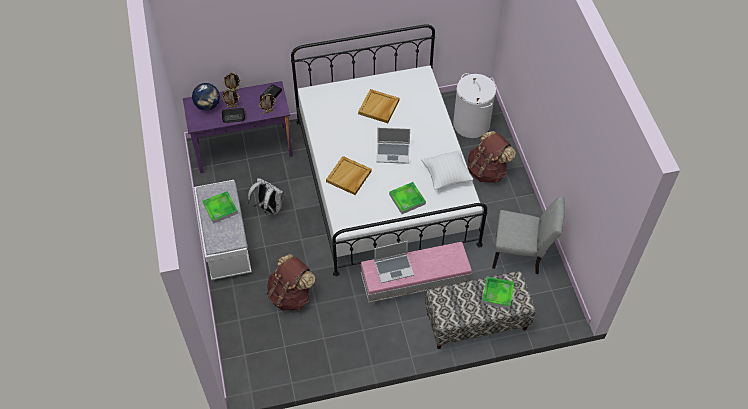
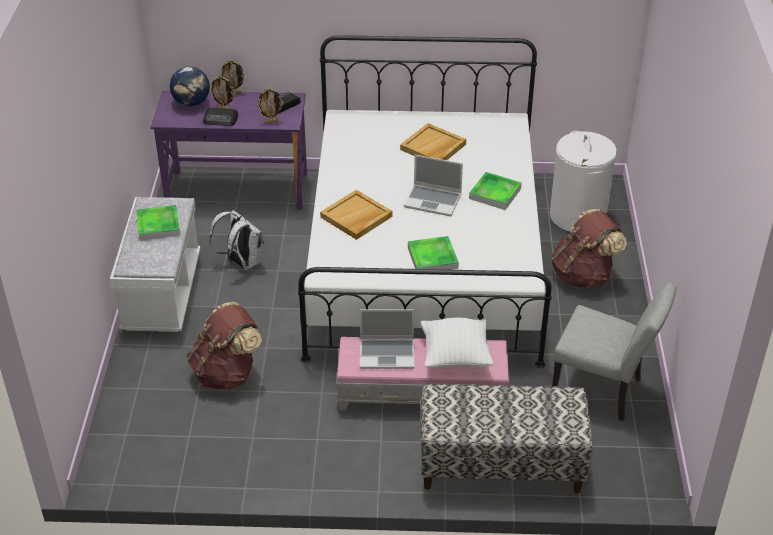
camera: 15 degrees right, 15 degrees down
(446, 176) = (503, 241): white pillow -> white pillow (455, 356)
(497, 293) = (536, 410): tray -> tray (495, 193)

